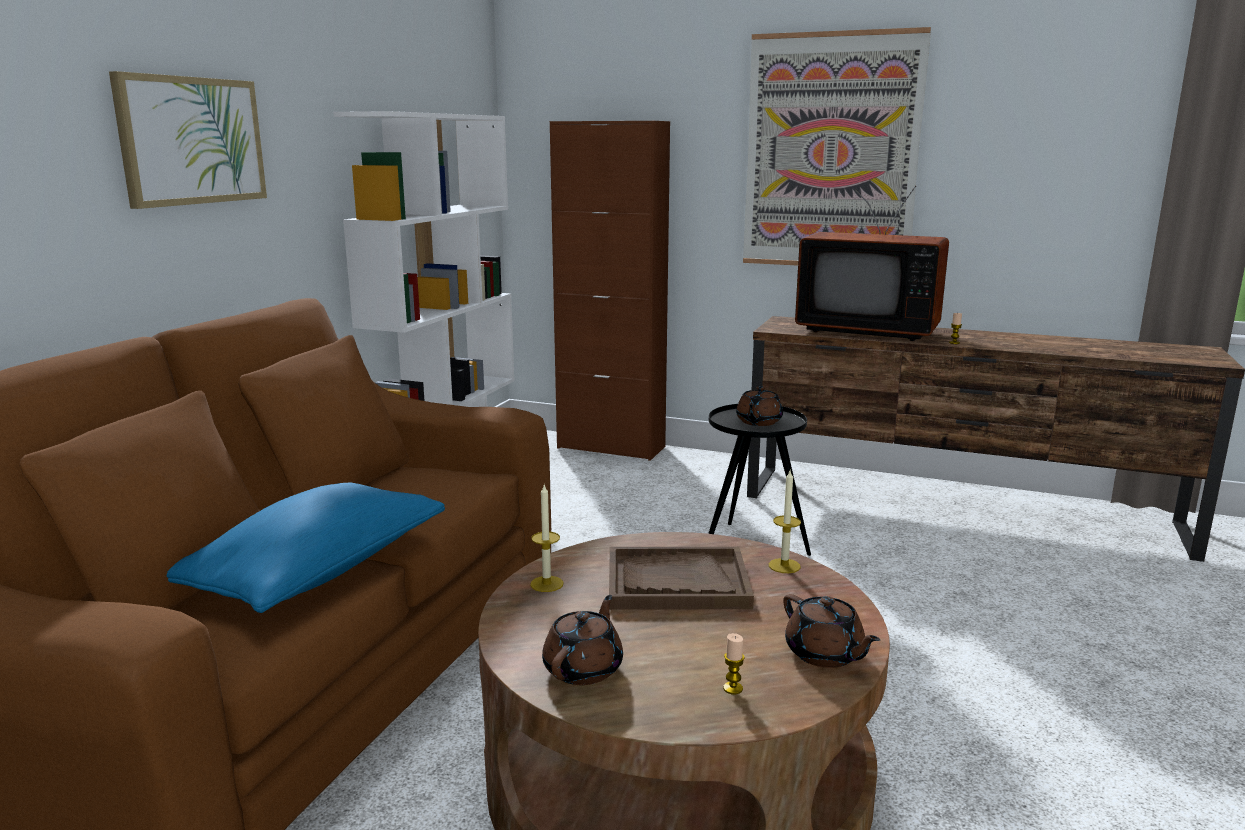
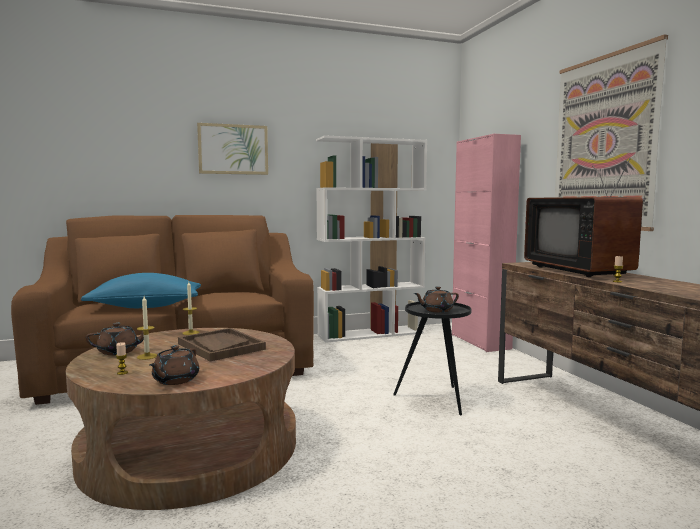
camera: 50 degrees right, 10 degrees down
(611, 447) = (480, 341): brown cabinet -> pink cabinet
(784, 566) = (270, 357): candle -> candle (147, 356)

